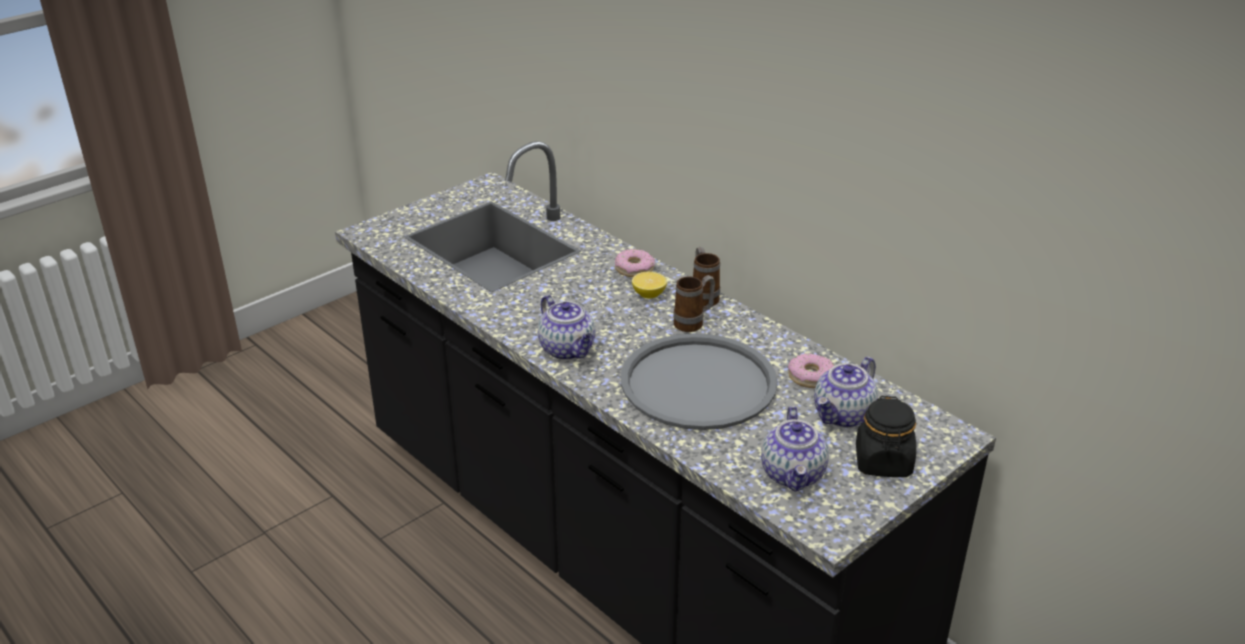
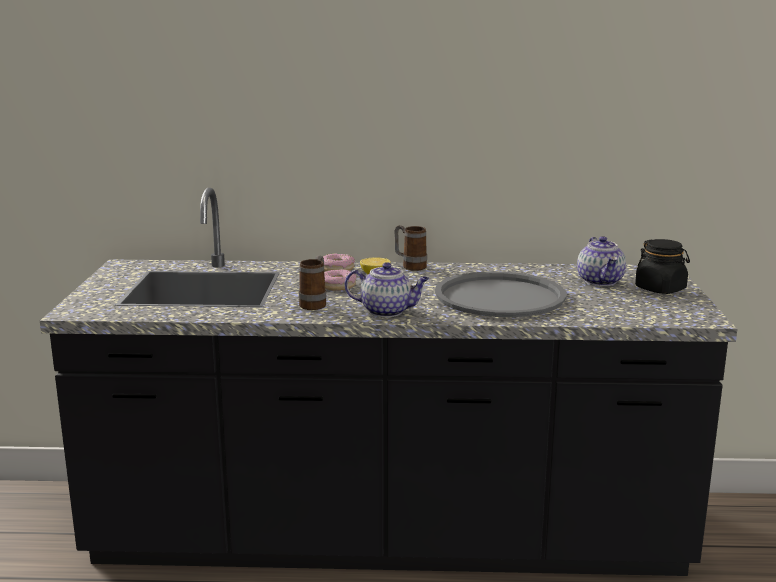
camera: 45 degrees left, 15 degrees down
(694, 323) = (433, 277): mug -> mug (315, 304)
(793, 474) = (637, 308): teapot -> none
(810, 377) = (548, 274): donut -> donut (337, 286)

